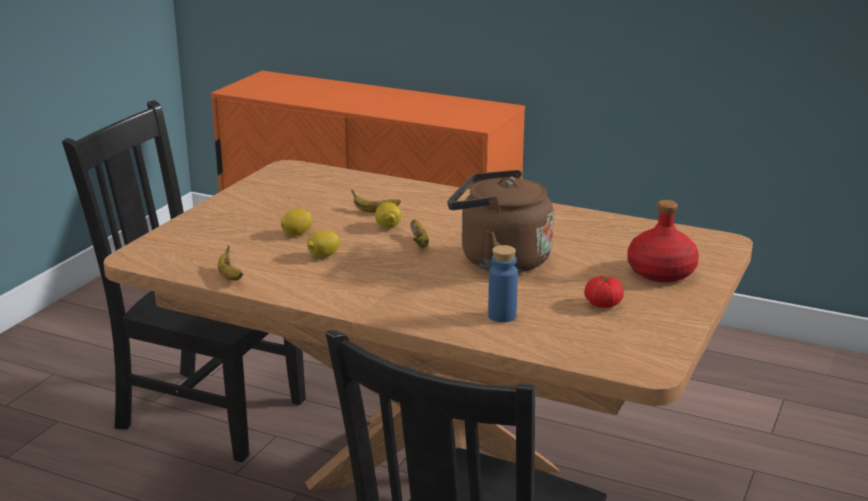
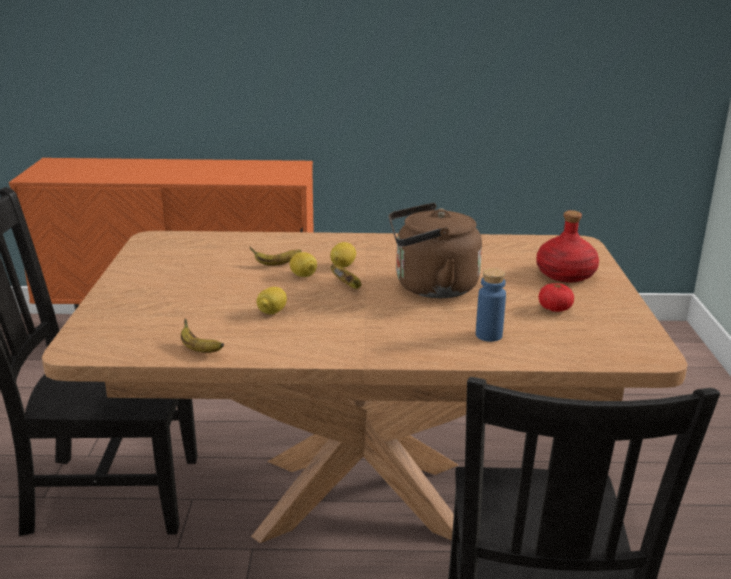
camera: 25 degrees left, 0 degrees up
(297, 234) = (225, 296): lemon -> lemon (343, 265)

